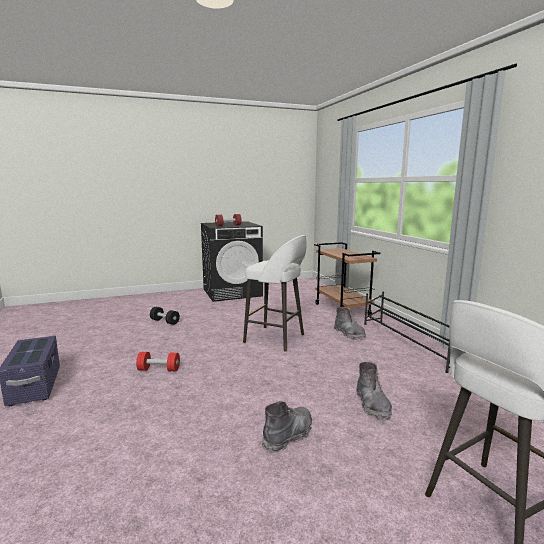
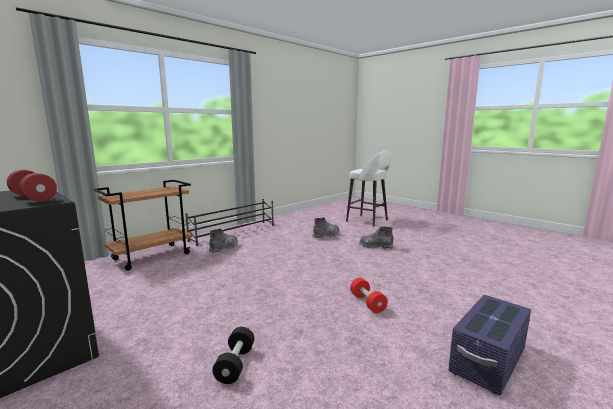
camera: 115 degrees left, 0 degrees up
(276, 339) = (254, 270): white stool -> none

